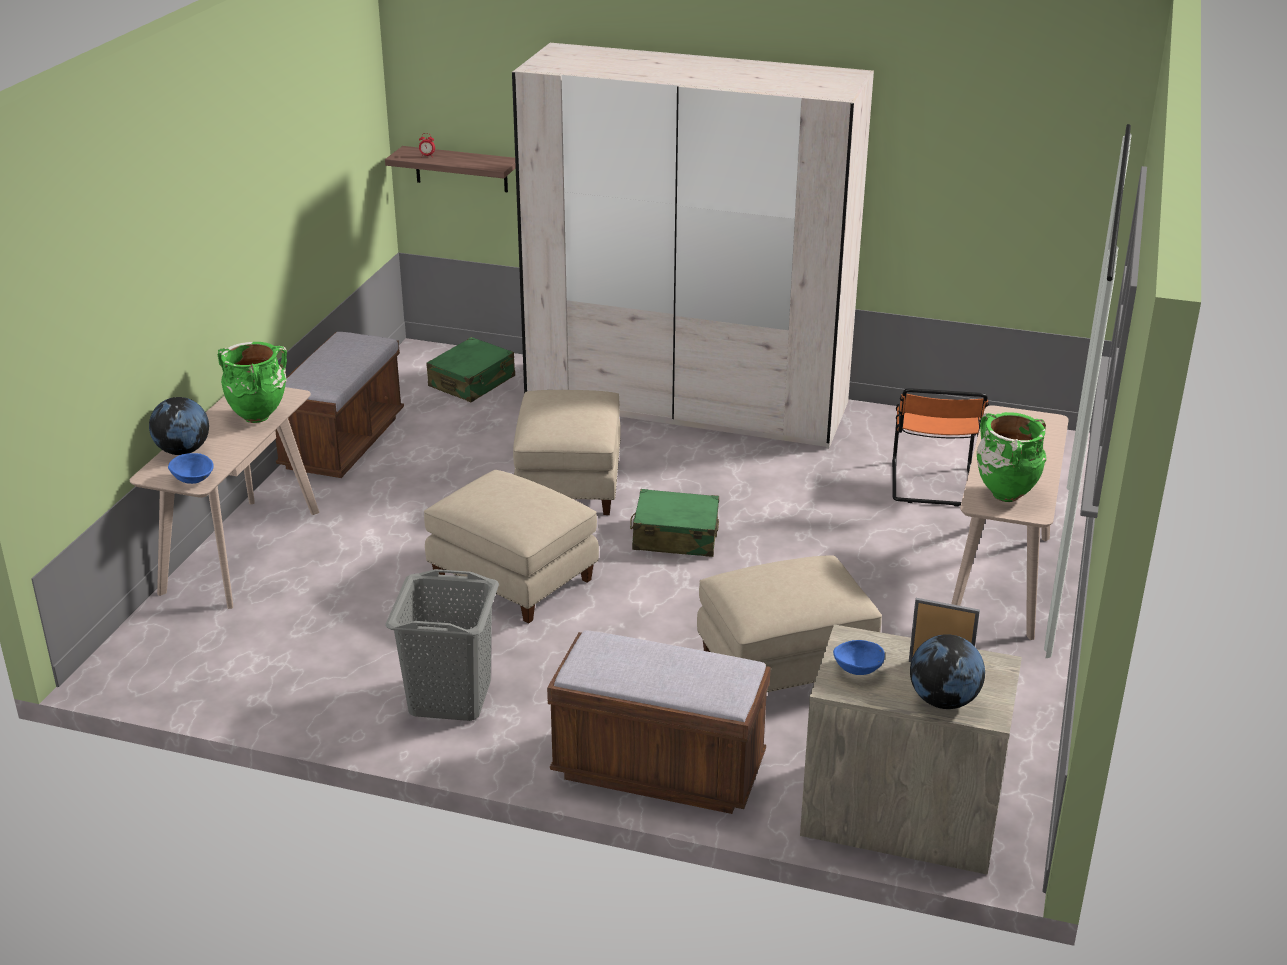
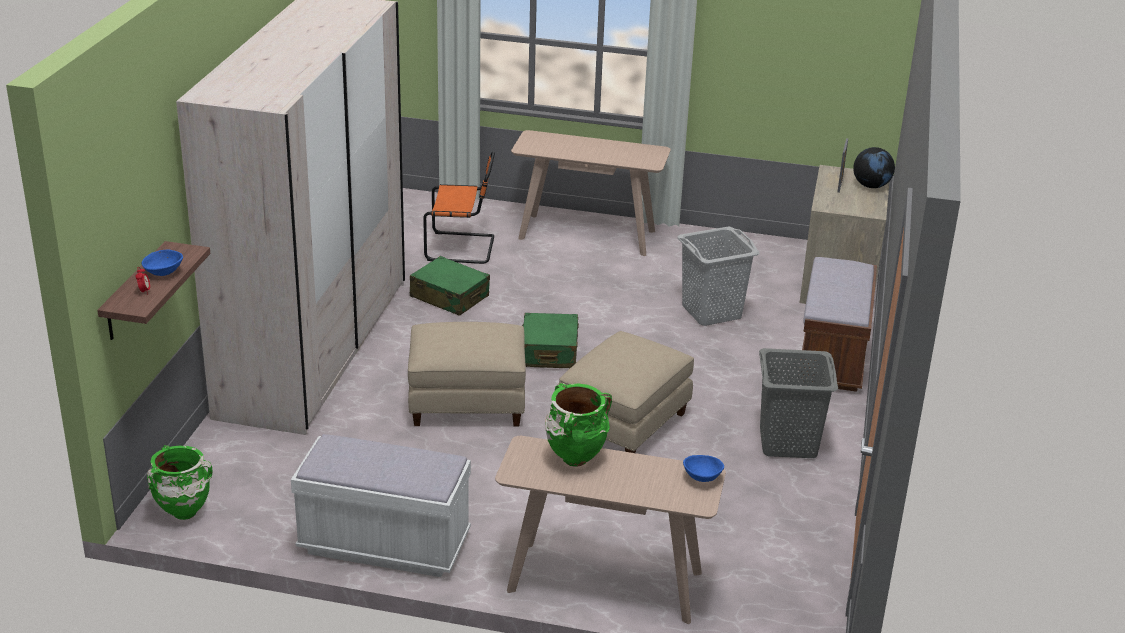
camera: 95 degrees left, 0 degrees up
(183, 451) = (650, 493): globe -> none
(342, 443) = (384, 545): brown bench -> white bench
(472, 382) = (249, 471): green suitcase -> green suitcase (449, 297)
(784, 670) = (712, 312): beige ottoman -> grey laundry basket
(857, 670) = (854, 206): blue bowl -> blue bowl (164, 273)
(1004, 494) = (637, 156): green vase -> green vase (182, 513)

